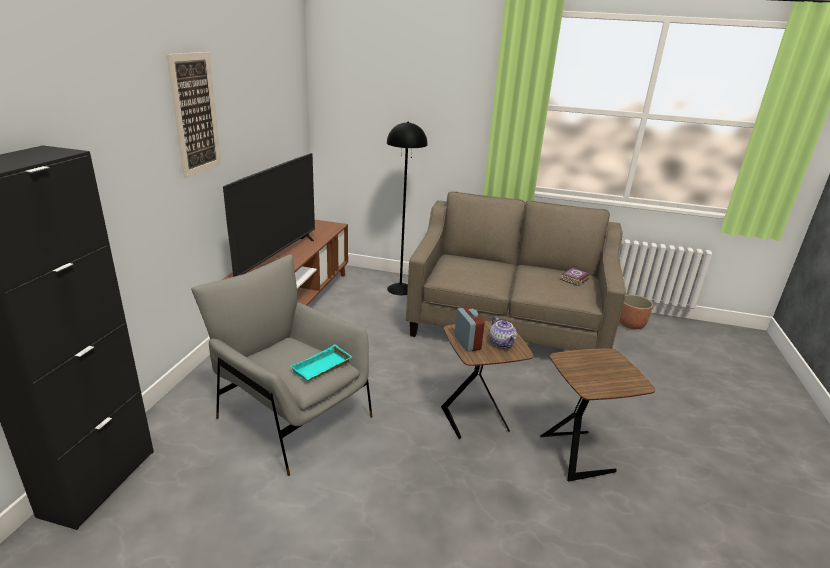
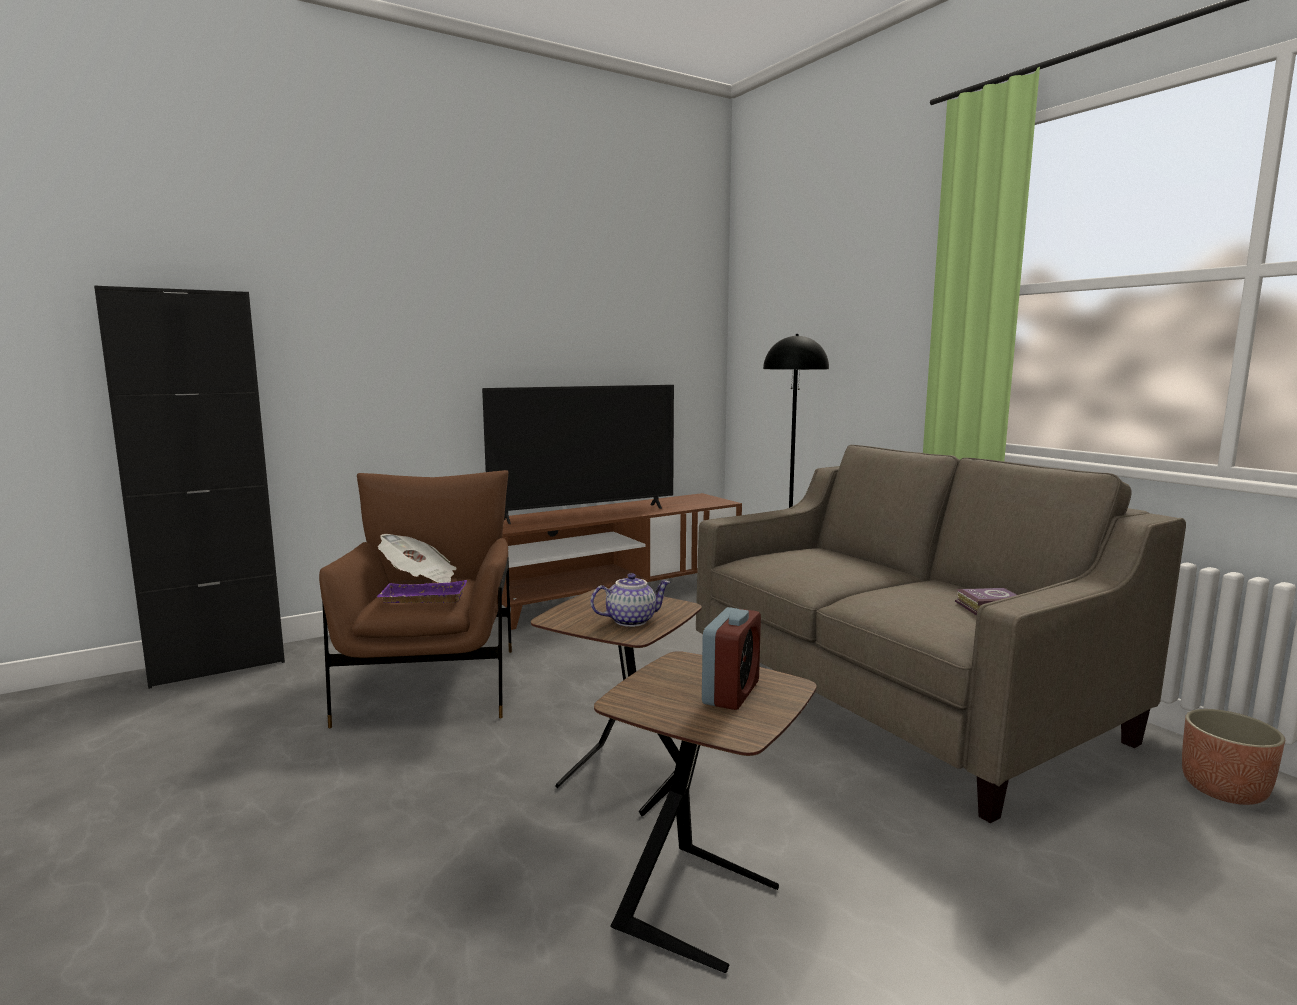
camera: 45 degrees right, 15 degrees down
(195, 114) = (480, 308): picture -> none
(279, 352) = (420, 578): none -> newspaper
(291, 415) = (432, 682): grey armchair -> brown armchair
(322, 368) = (422, 599): turquoise tray -> purple tray
(467, 343) = (585, 606): alarm clock -> alarm clock (731, 693)
(502, 343) = (631, 620): teapot -> teapot turned 135 degrees counterclockwise

